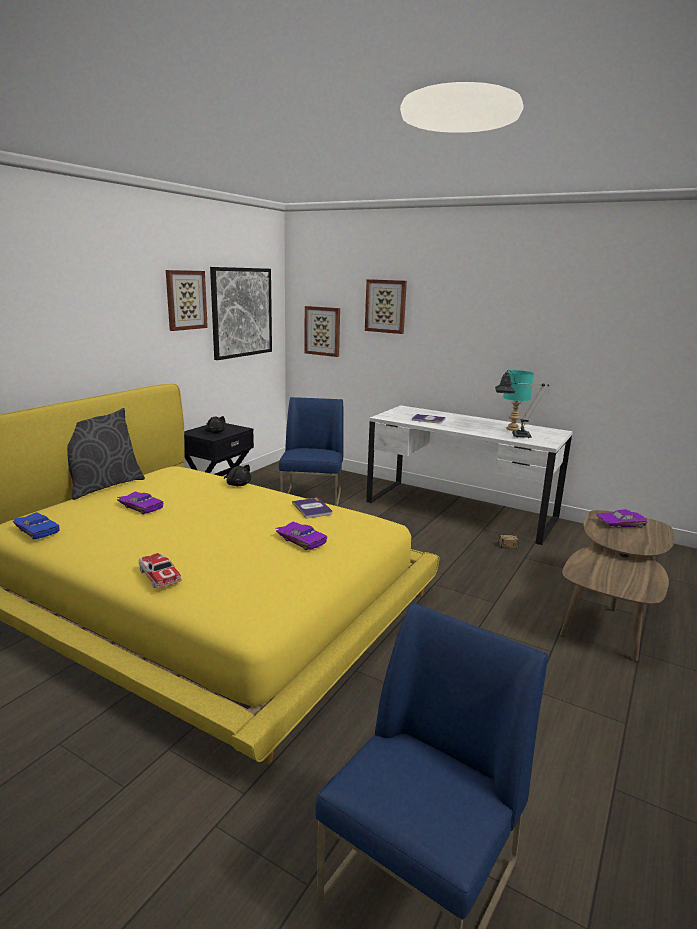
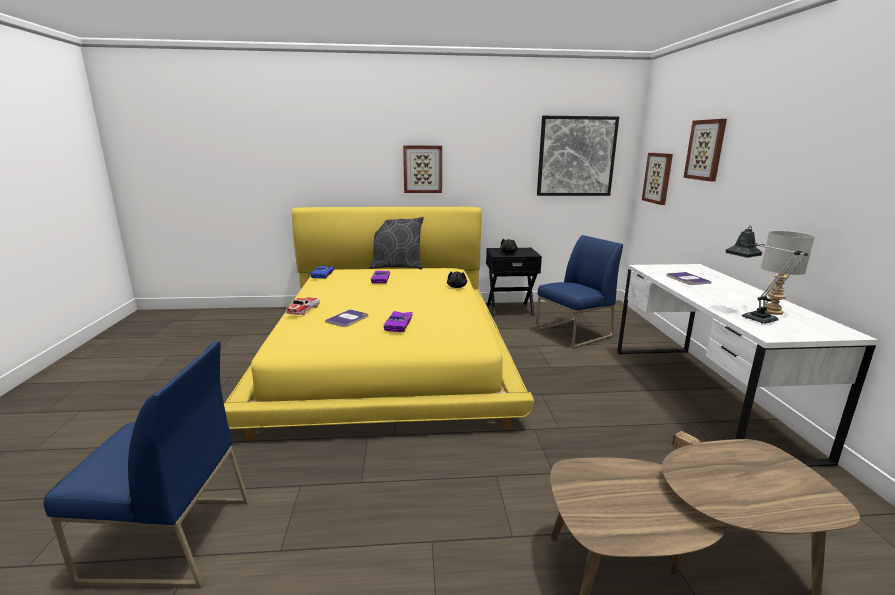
camera: 55 degrees right, 0 degrees up
(185, 300) = (511, 143): picture -> picture (422, 169)
(312, 508) = (456, 313): book -> book (347, 319)
(512, 429) = (771, 311): turquoise table lamp -> grey table lamp
(619, 523) = (762, 469): purple toy car -> none

